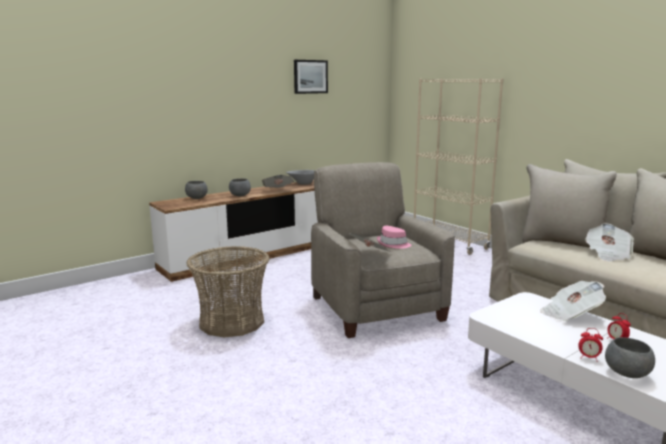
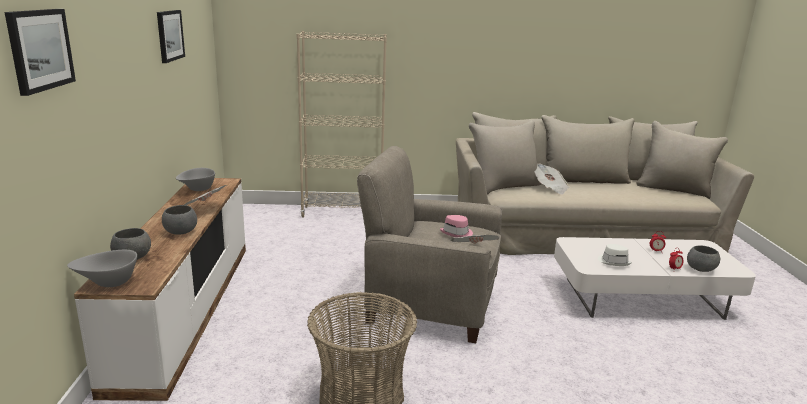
camera: 55 degrees left, 5 degrees up
(152, 68) = (40, 49): none -> picture
(166, 202) = (108, 282): none -> grey bowl
(530, 324) = (613, 261): none -> white hat
(570, 314) = (607, 243): newspaper -> none

